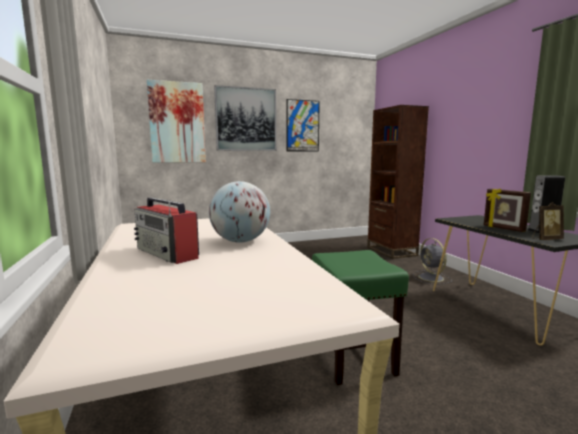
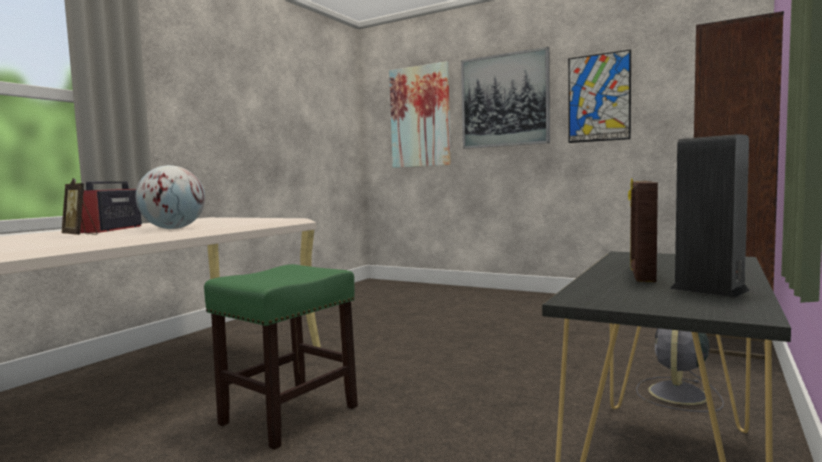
camera: 50 degrees right, 5 degrees down
(546, 239) = (611, 296): picture frame -> picture frame (80, 235)

